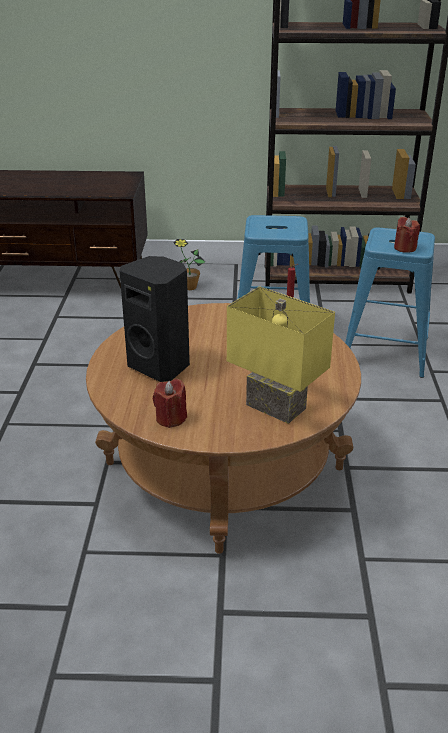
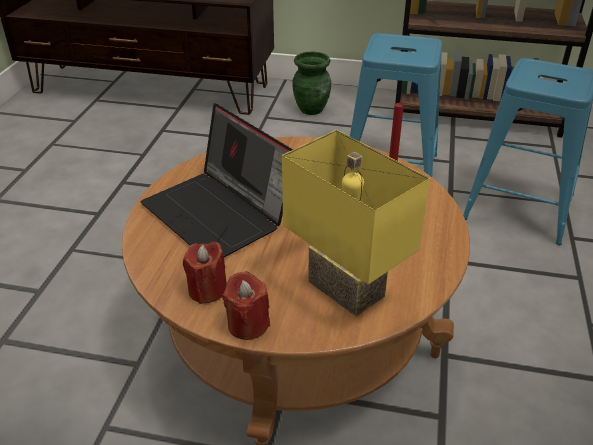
camera: 10 degrees right, 5 degrees up
(160, 366) = (219, 213): black speaker -> laptop
(190, 287) = (311, 109): potted plant -> green vase
(405, 248) = (556, 87): red candle -> red candle (248, 324)

